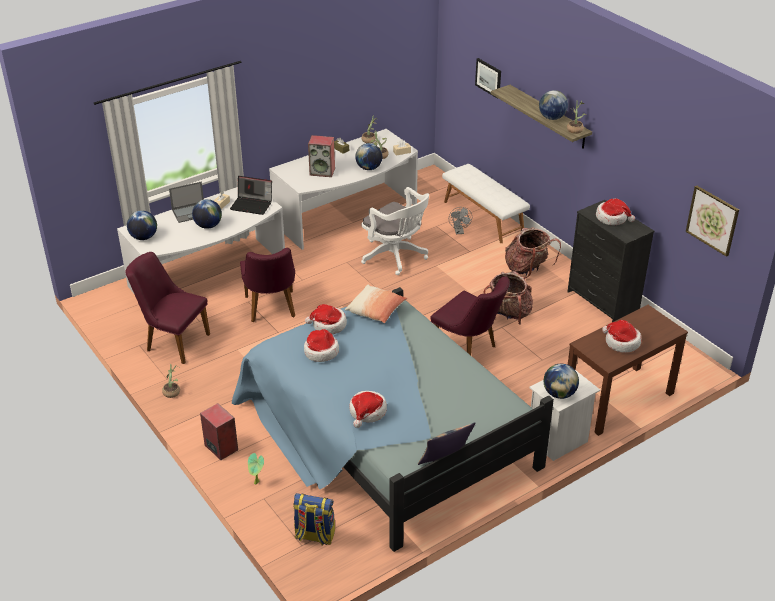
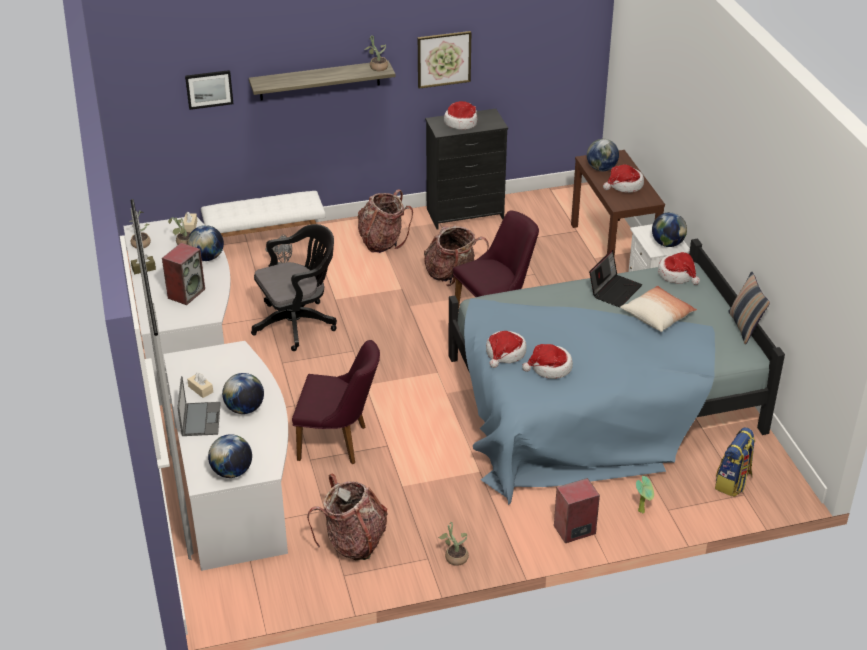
camera: 70 degrees left, 0 degrees up
(172, 341) = (353, 542): purple chair -> backpack
(252, 205) = (221, 363): laptop -> laptop (614, 290)
(367, 412) = (663, 356): hat -> hat (677, 274)
(376, 310) = (495, 315): pillow -> pillow (657, 316)
(396, 257) = (298, 323): white office chair -> black office chair
(552, 118) = (344, 73): globe -> globe (601, 169)
(712, 220) = (556, 57): picture -> picture (444, 59)

